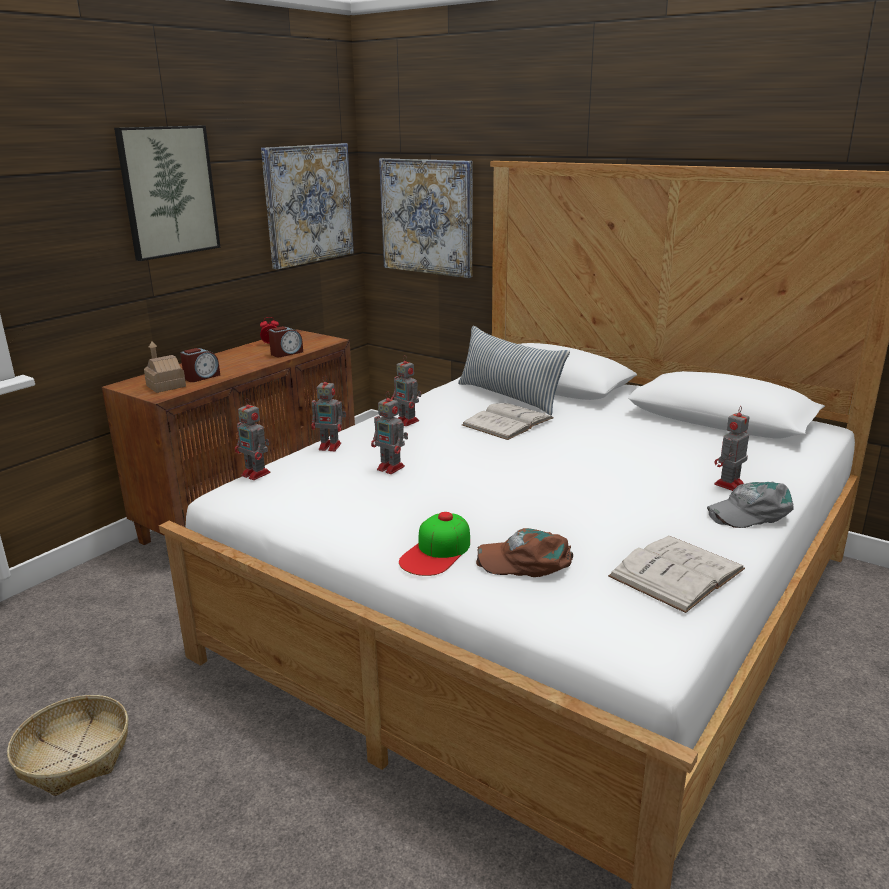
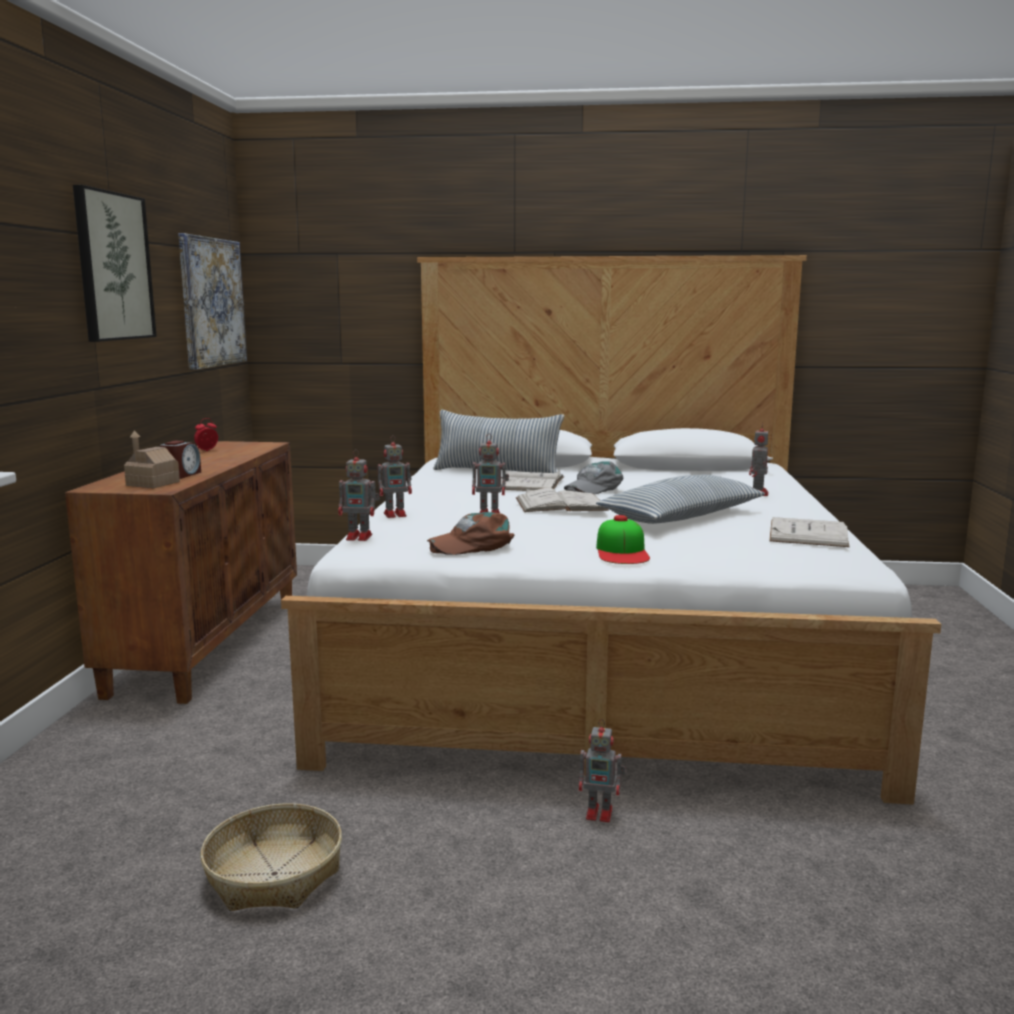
camera: 30 degrees left, 10 degrees down
(286, 353) = (241, 454): alarm clock -> none
(408, 422) = (437, 493): toy robot -> toy robot (601, 813)
(427, 217) = (336, 318): picture -> none
(481, 463) = (560, 504): none -> white book
(526, 561) = (699, 544): brown cap -> brown cap (473, 545)
(580, 509) = (681, 517): none -> pillow
(749, 512) = (795, 503): grey cap -> grey cap (593, 488)

